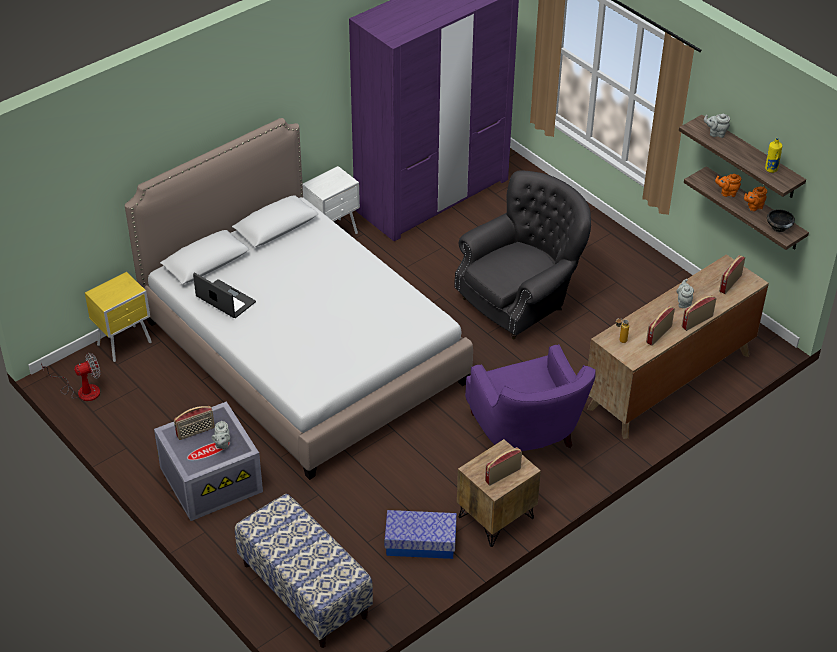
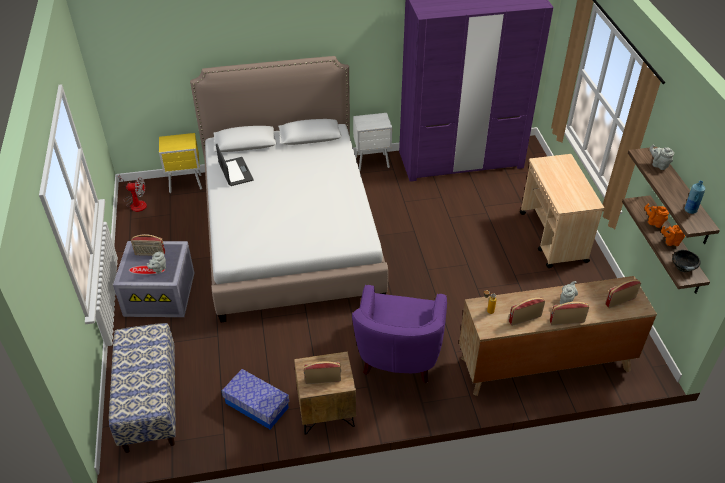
camera: 30 degrees right, 0 degrees up
(520, 299) = (470, 254): grey armchair -> none
(591, 248) = (553, 237): none -> beige cart
(771, 169) = (690, 210): yellow bottle -> blue bottle

